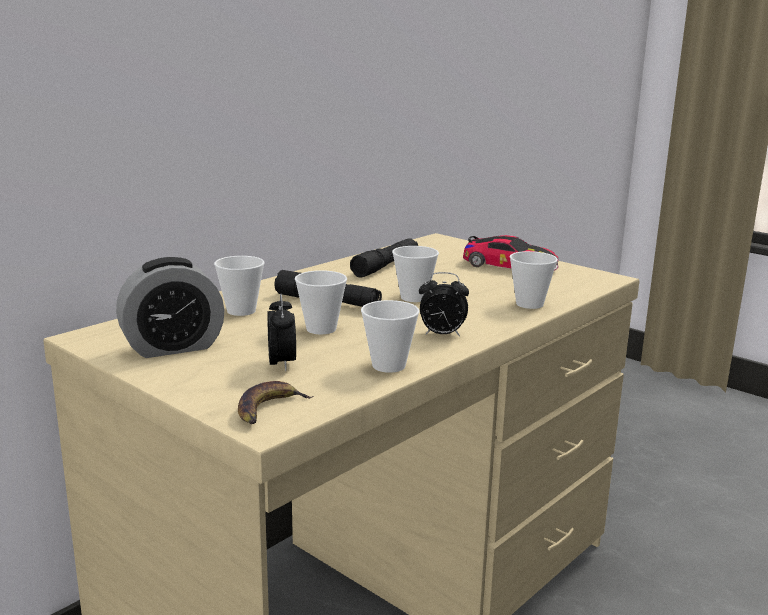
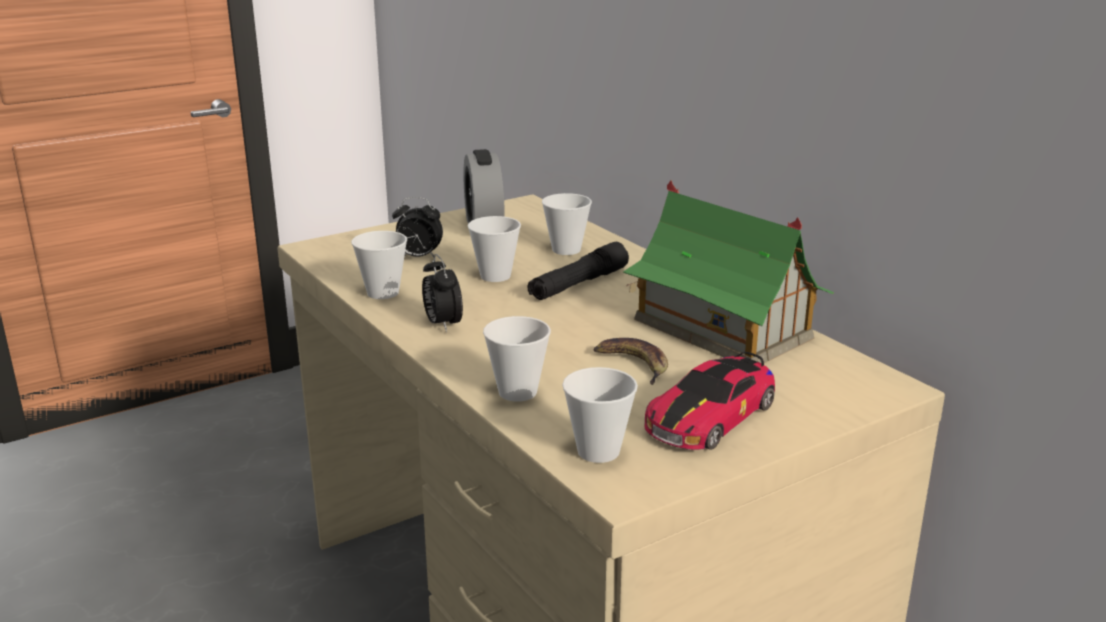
camera: 105 degrees right, 5 degrees up
(268, 409) = (338, 249): banana -> banana (632, 364)
(386, 266) = (721, 328): black flashlight -> toy house
(414, 297) = (575, 327): cup -> cup (598, 451)
(441, 335) = (442, 324): alarm clock -> alarm clock turned 45 degrees counterclockwise

